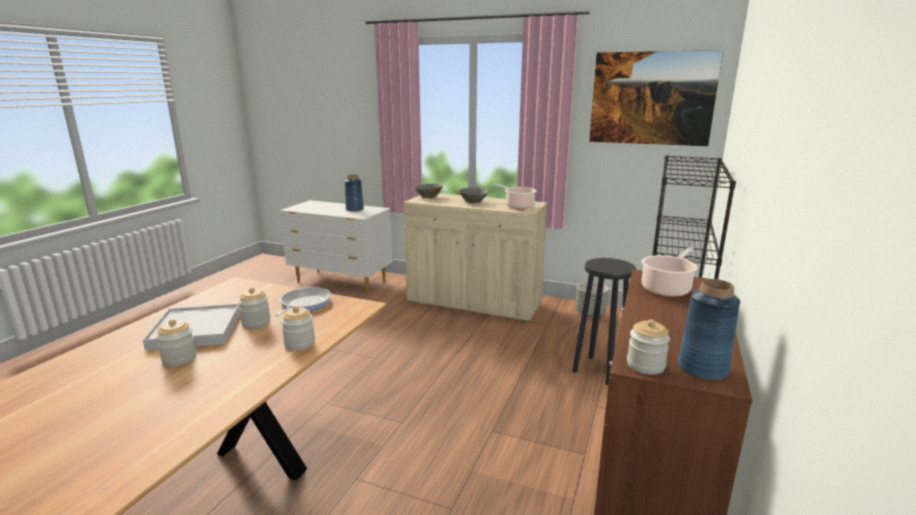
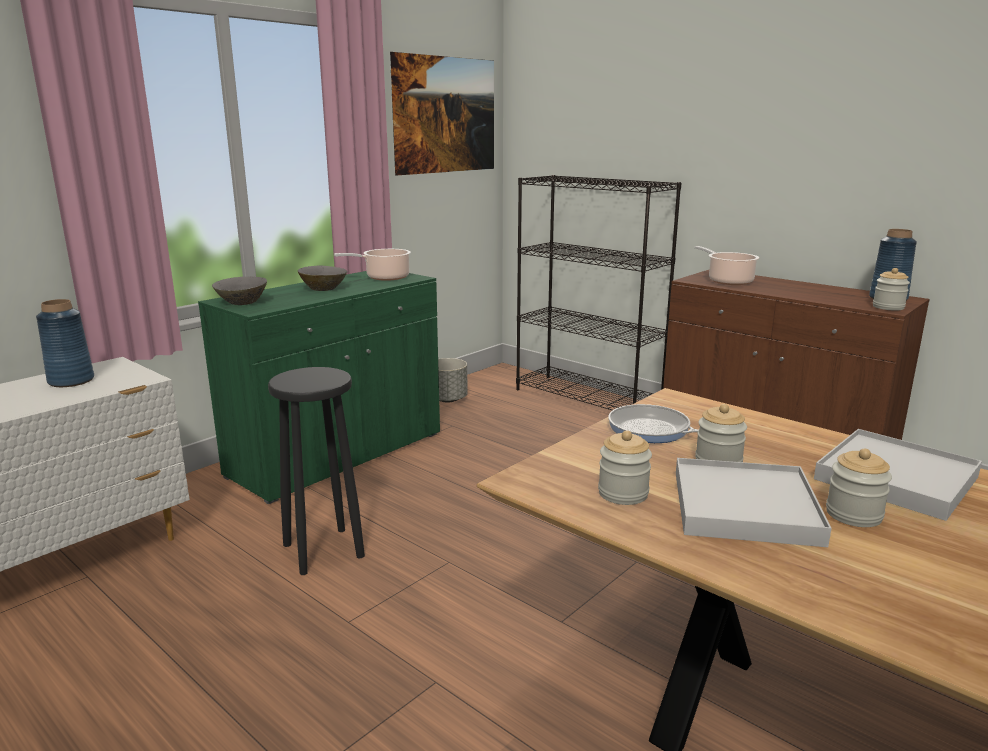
camera: 70 degrees left, 0 degrees up
(228, 375) = (895, 478): none -> white tray
(299, 343) = (794, 437): jar -> jar (623, 493)
(474, 302) = (338, 455): beige cabinet -> green cabinet
(599, 370) = (579, 427): black stool -> black stool (324, 550)

